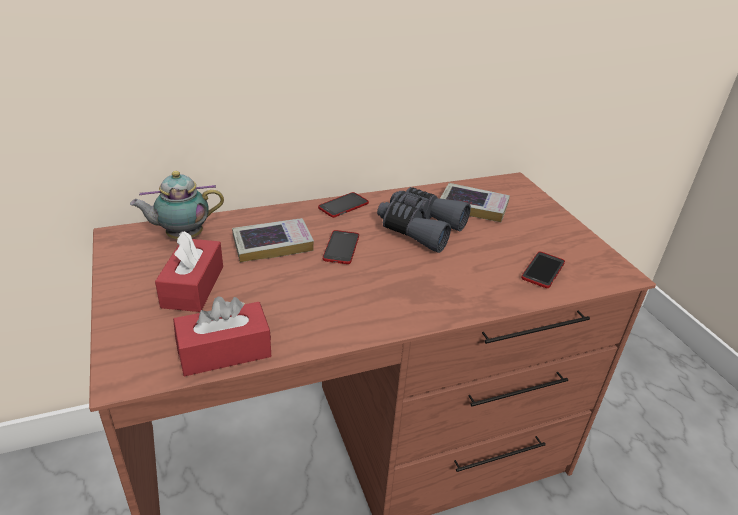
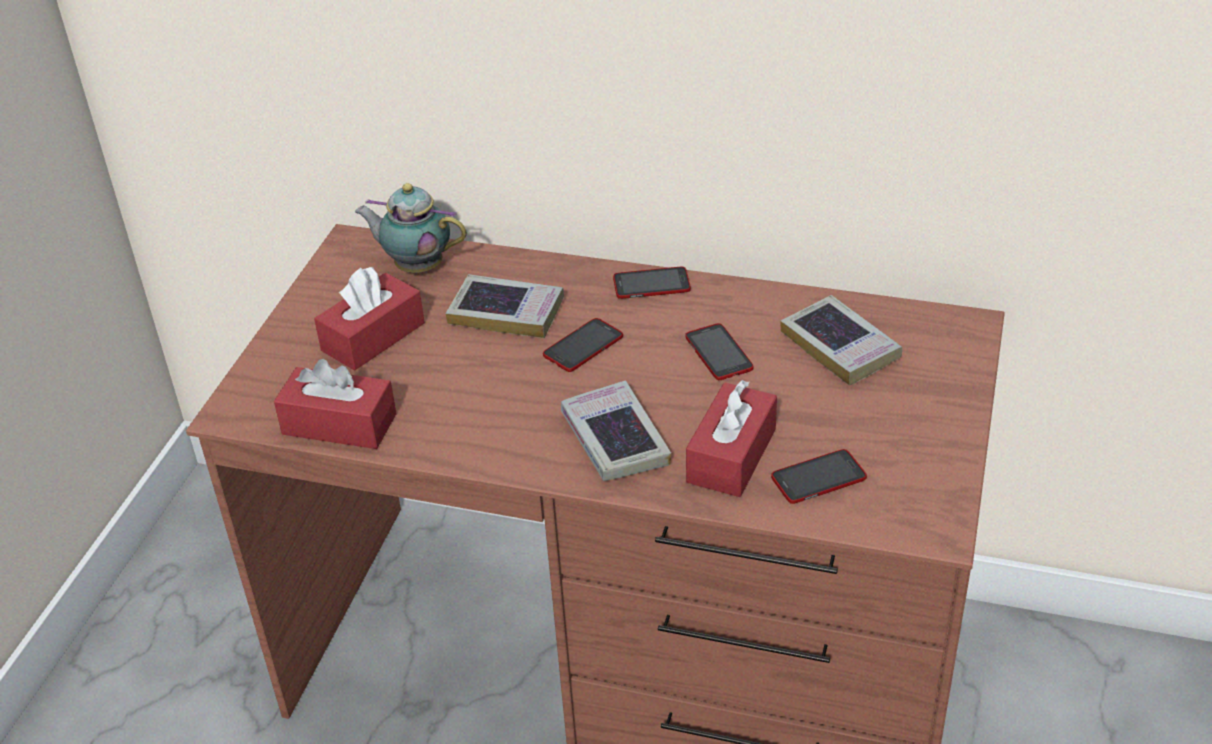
camera: 40 degrees right, 5 degrees up
(418, 291) = (615, 439): none -> book
(419, 228) = (718, 353): grey binoculars -> phone
(489, 276) = (731, 455): none -> red tissue box

